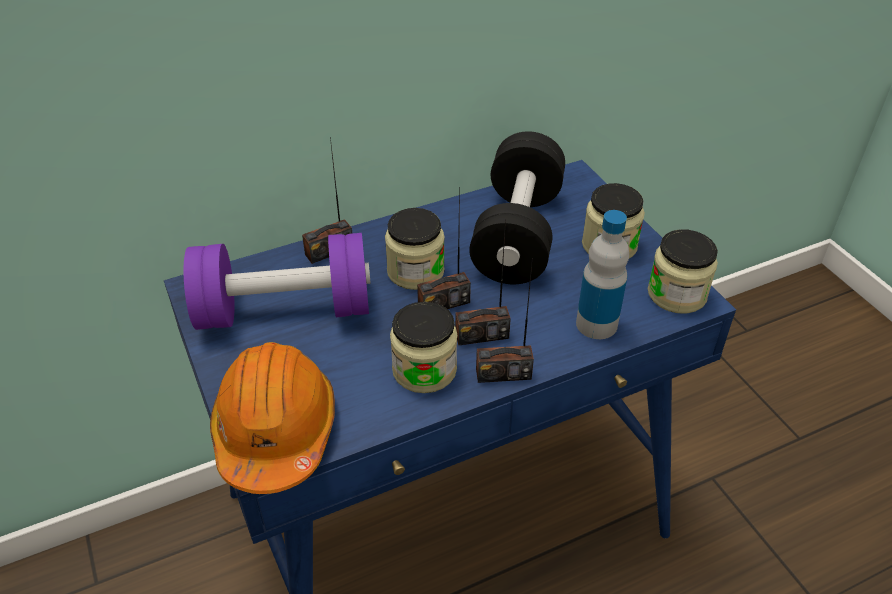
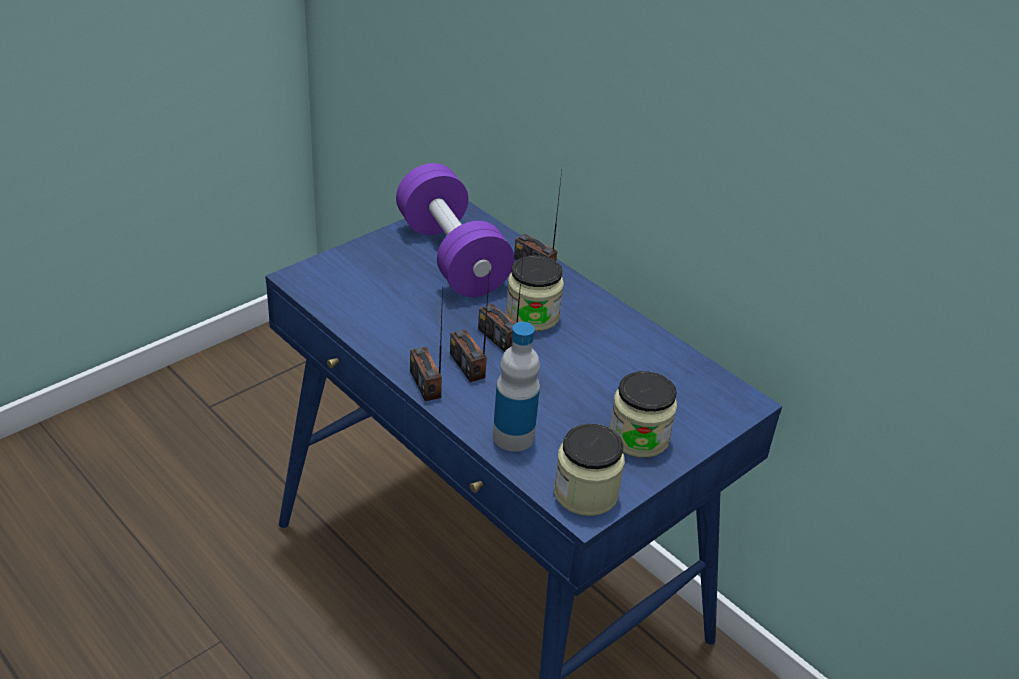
camera: 70 degrees right, 5 degrees down
(275, 431) = (326, 278): orange hard hat -> none
(424, 370) = (413, 339): jar -> none
(517, 234) = (620, 371): black dumbbell -> none

